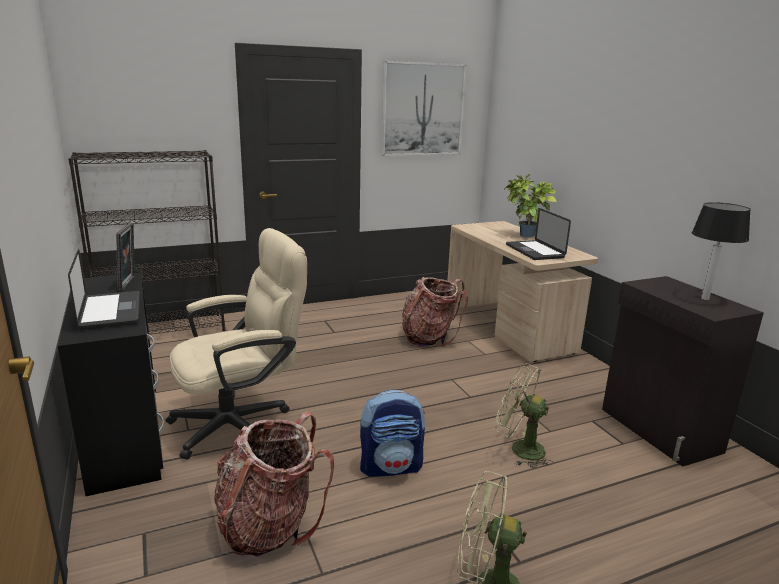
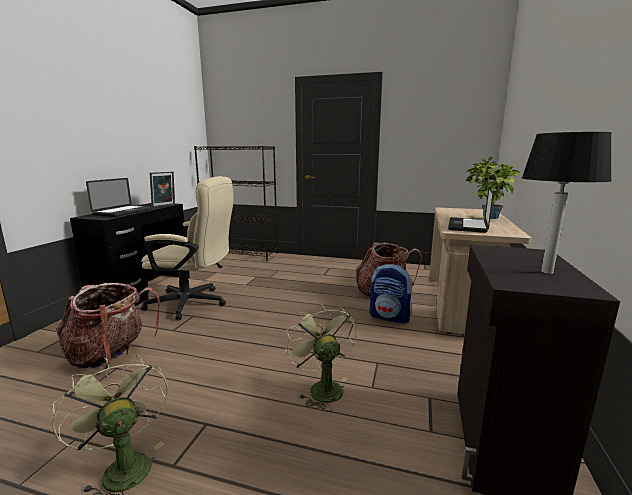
camera: 40 degrees right, 5 degrees down
(391, 466) = (218, 357): backpack -> backpack (390, 317)
(422, 110) = (434, 115): picture -> none

